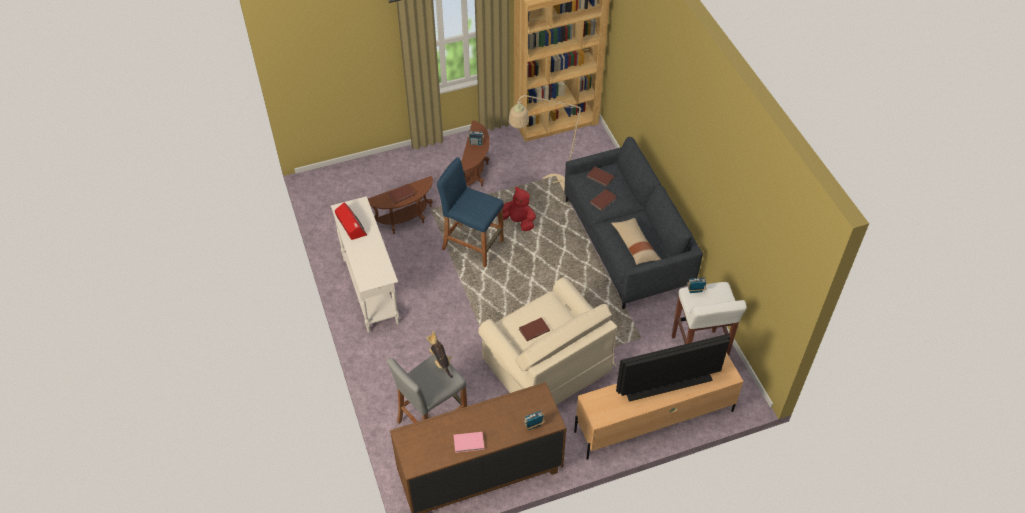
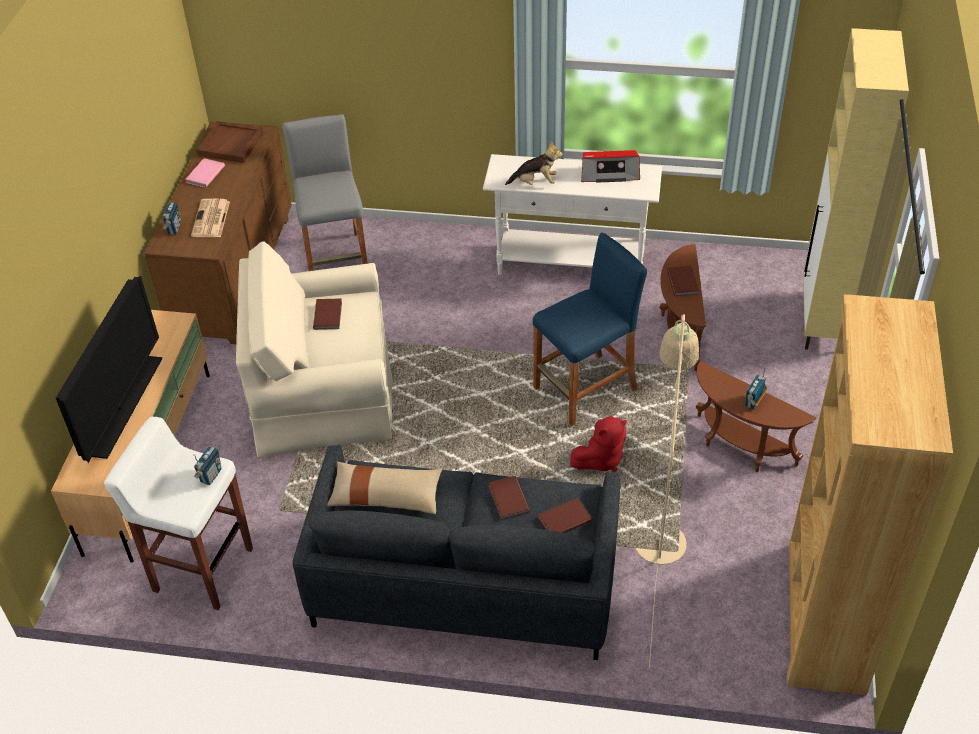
camera: 120 degrees right, 5 degrees down
(363, 168) = (821, 322): none -> beige cabinet
(427, 447) = (231, 144): none -> brown tray
(441, 361) = (340, 201): plush toy -> plush toy (535, 182)
(512, 409) = (211, 219): none -> newspaper

